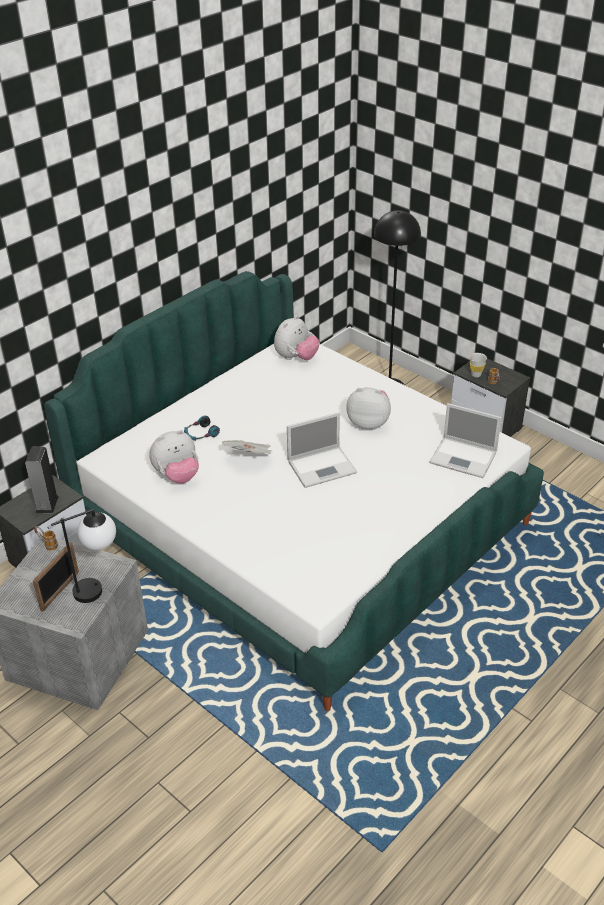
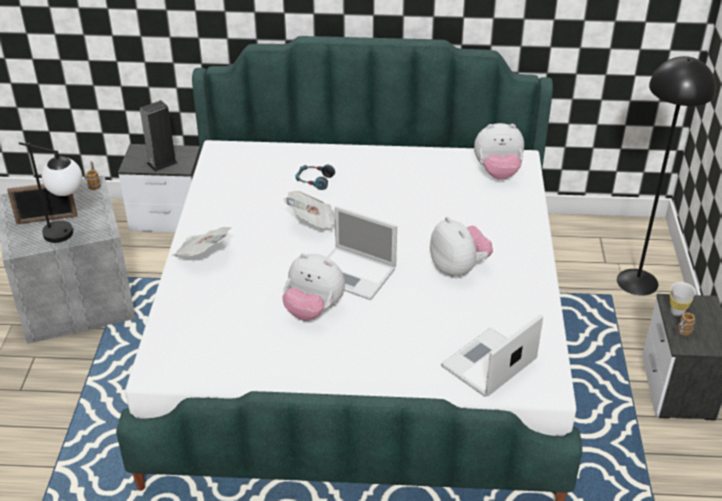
camera: 50 degrees right, 0 degrees up
(177, 476) = (243, 198): plush toy -> plush toy (313, 310)
(217, 524) = (203, 254): none -> newspaper
(464, 458) = (488, 364): laptop -> laptop turned 60 degrees clockwise

